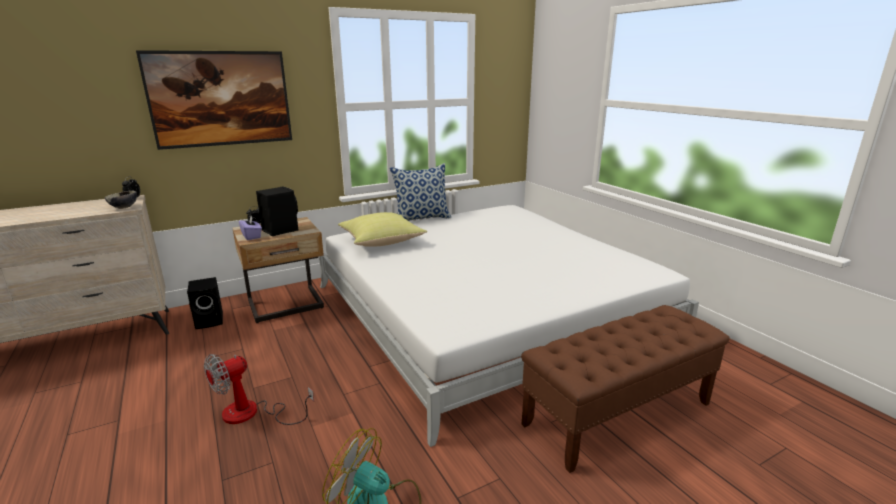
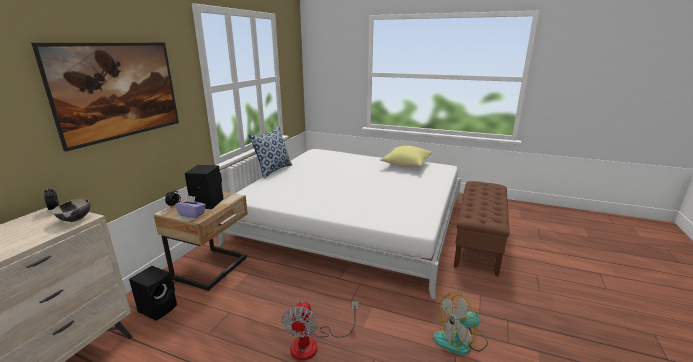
camera: 40 degrees left, 0 degrees up
(382, 242) = (278, 192): yellow pillow -> yellow pillow (406, 165)

